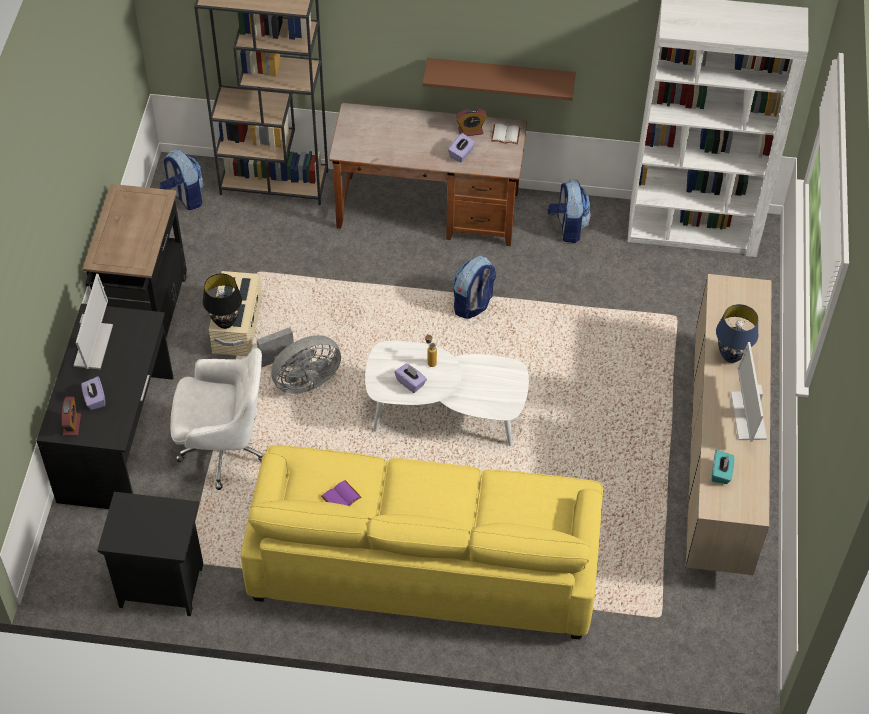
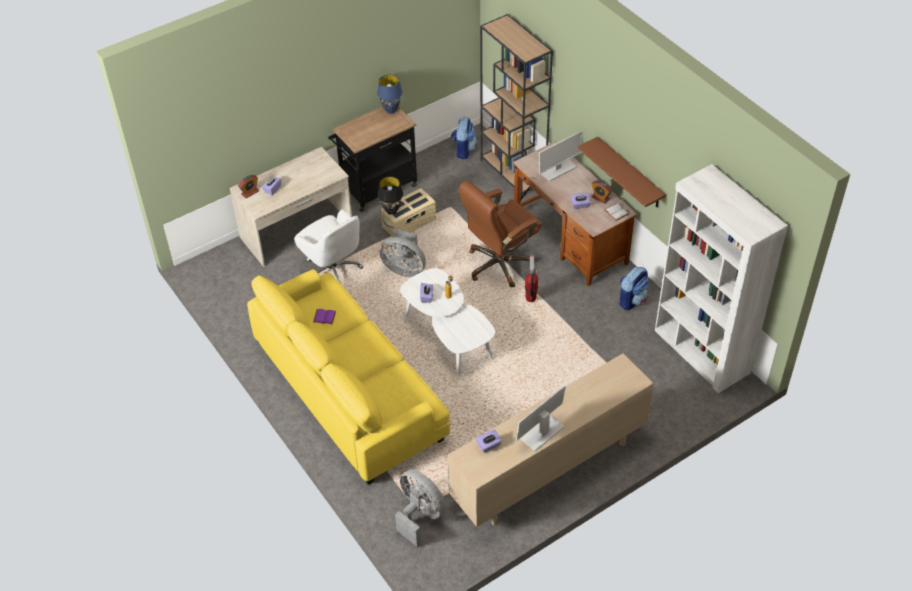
camera: 50 degrees right, 5 degrees down
(93, 346) = (301, 167): monitor -> monitor (557, 170)
(118, 438) = (297, 231): black desk -> beige desk
(161, 583) = (234, 303): black nightstand -> none
(394, 292) = (500, 263): none -> brown office chair
(473, 304) = (530, 298): backpack -> fire extinguisher
(668, 619) = (420, 515): none -> grey fan
(721, 473) = (489, 445): turquoise tissue box -> purple tissue box
(730, 356) = (575, 399): blue table lamp -> blue table lamp (390, 110)

